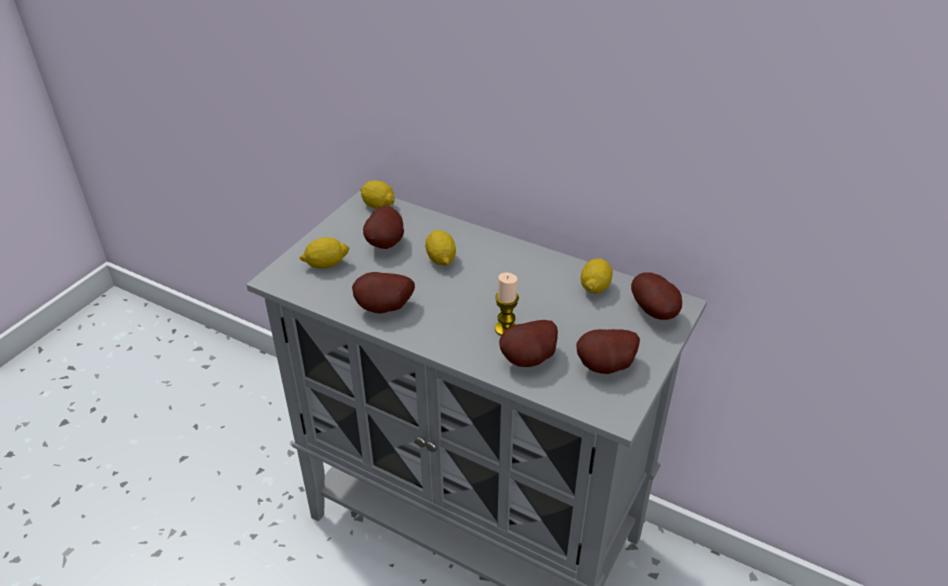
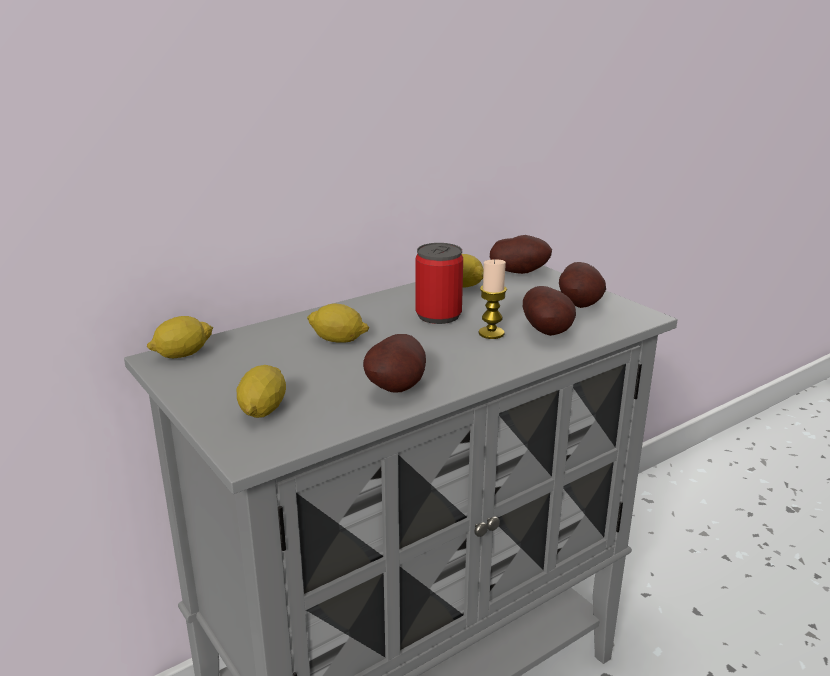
camera: 65 degrees left, 15 degrees down
(386, 243) = (269, 363): potato -> none
(520, 292) = (438, 315): none -> can

